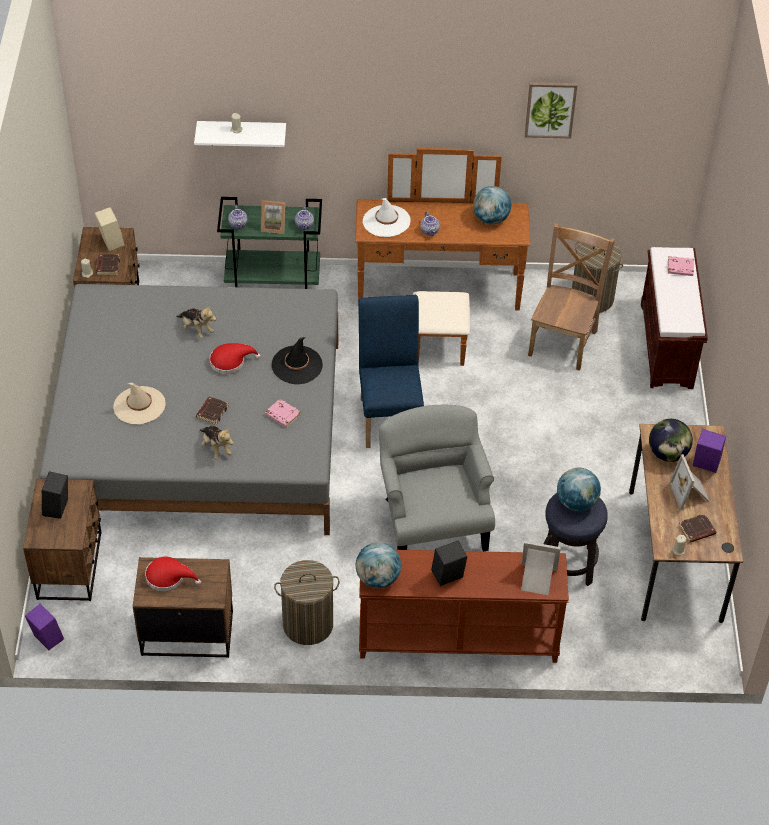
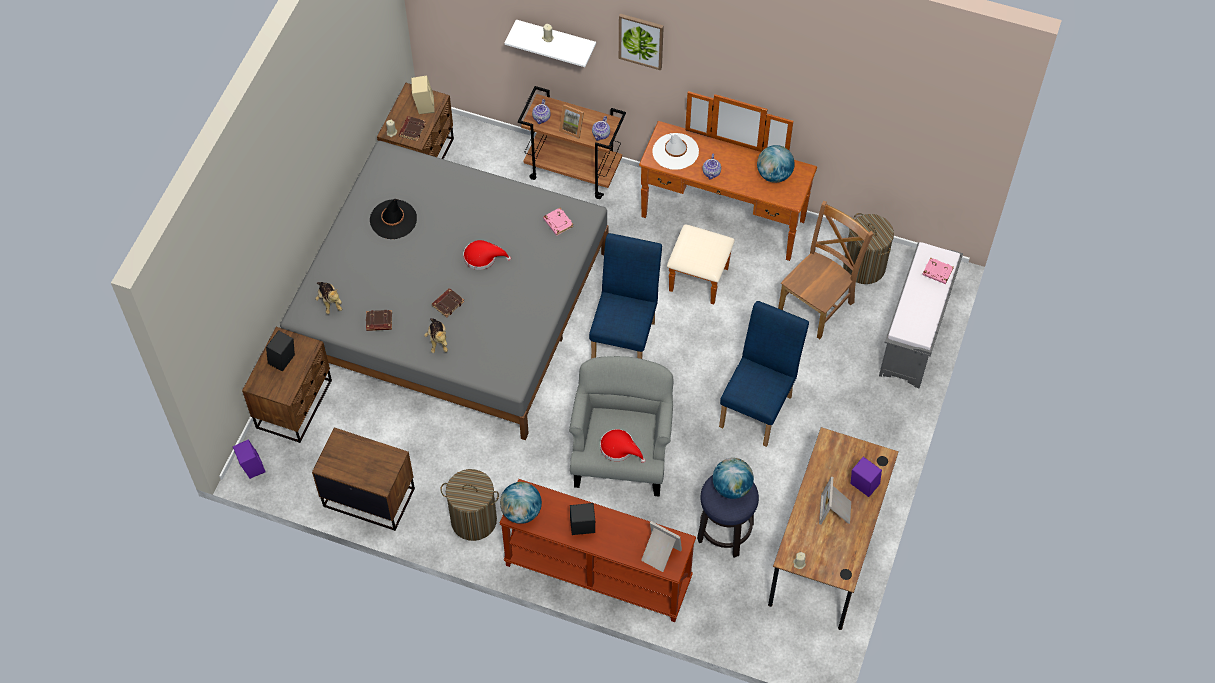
camera: 20 degrees right, 10 degrees up
(139, 405) = (387, 280): beige hat -> none
(168, 577) = (351, 454): red hat -> red hat (619, 448)
(196, 329) = (466, 216): plush toy -> plush toy (329, 302)
(274, 283) = (574, 171): green cart -> brown cart
(282, 415) = (507, 324): pink book -> pink book (557, 223)
(297, 365) = (540, 277): black hat -> black hat (393, 219)
(549, 443) = (759, 406): none -> blue chair
(550, 109) = (842, 94): picture -> picture (641, 40)
(667, 346) = (914, 337): brown bench -> grey bench
(667, 454) = (833, 465): globe -> none
(696, 530) = (824, 549): brown book -> brown book (379, 322)

